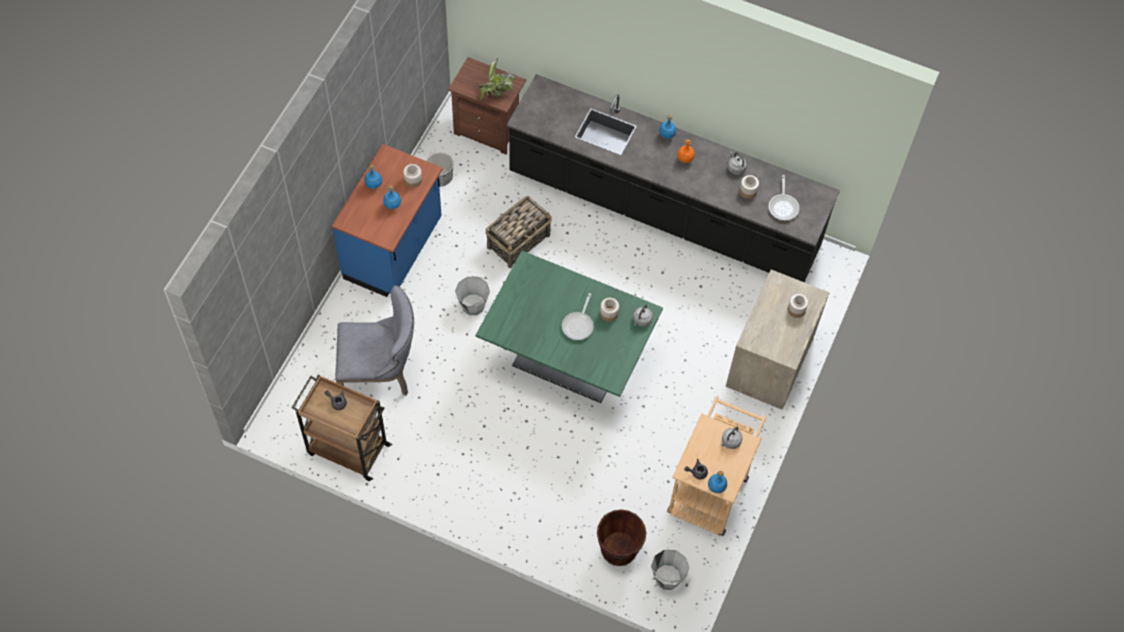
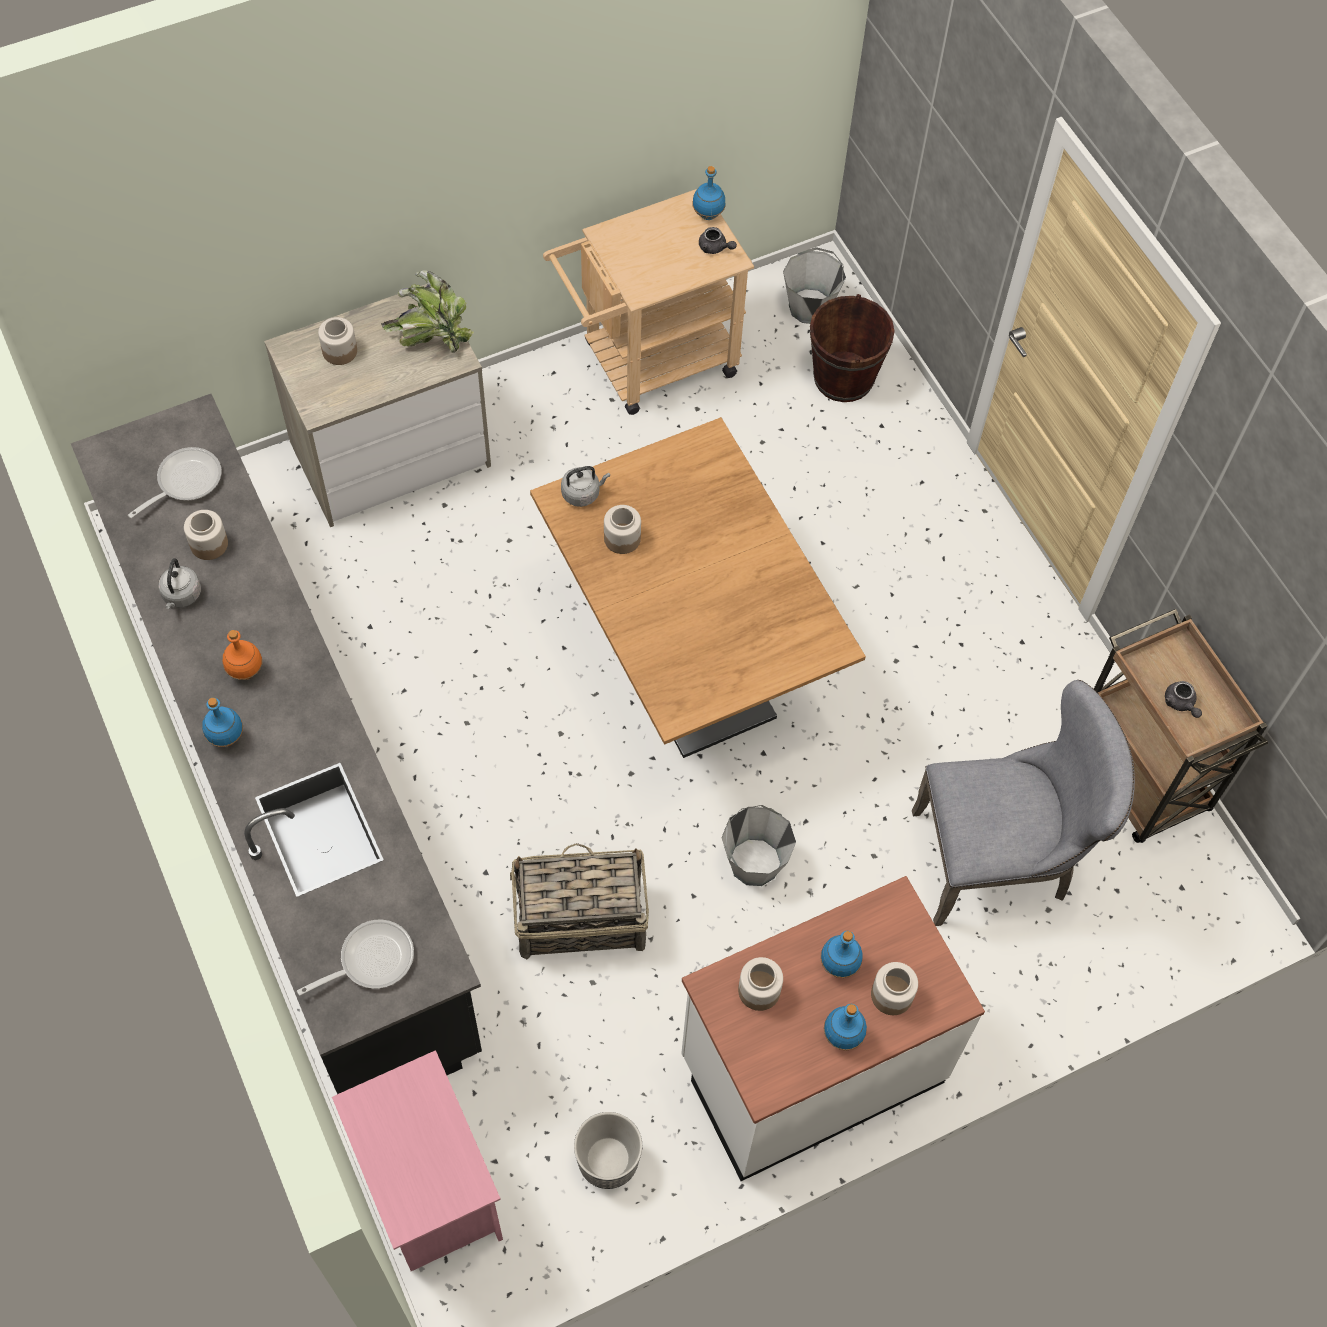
camera: 140 degrees left, 0 degrees up
(367, 209) = (891, 995): none -> jar
(380, 373) = (1000, 858): grey chair -> grey chair turned 135 degrees clockwise
(394, 250) = (810, 1068): blue counter -> white counter
(489, 129) = (430, 1194): brown nightstand -> pink nightstand
(497, 92) = (412, 1111): potted plant -> potted plant (430, 337)
(567, 363) = (687, 661): green dining table -> brown dining table
(579, 325) = (685, 555): frying pan -> frying pan (370, 960)
(730, 442) = (631, 251): grey kettle -> none

